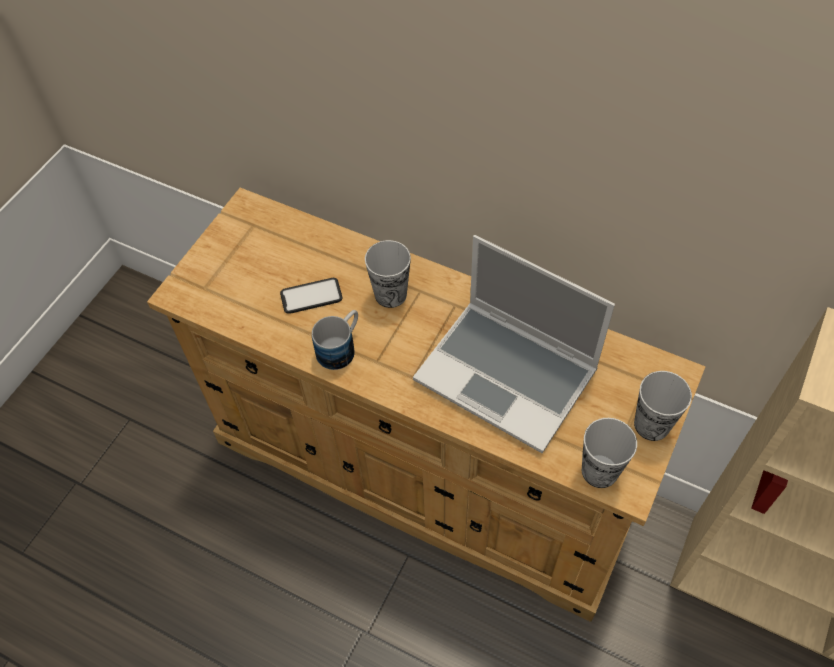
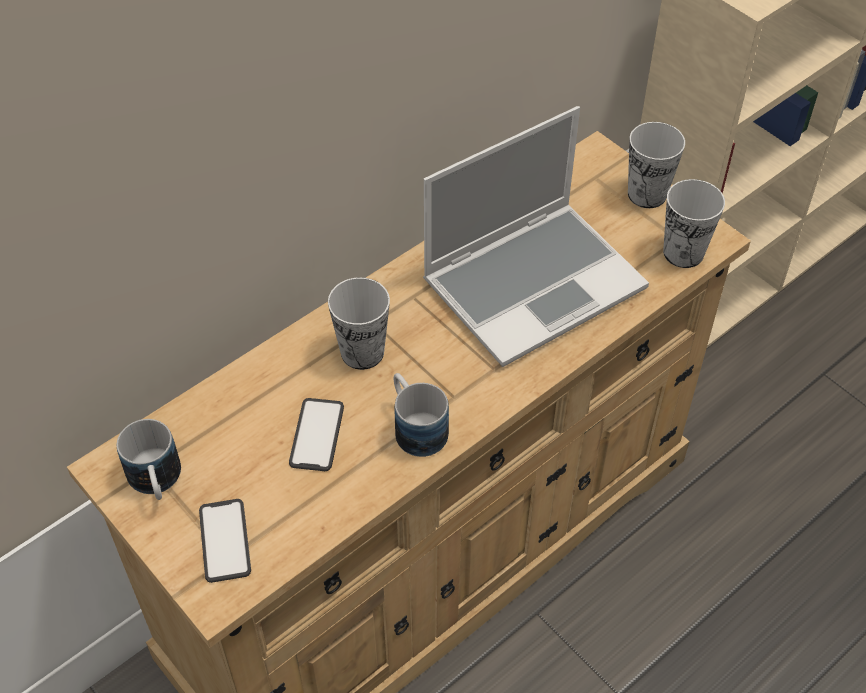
camera: 70 degrees left, 5 degrees down
(215, 281) = (225, 541): none -> phone
(244, 232) = (156, 483): none -> mug

